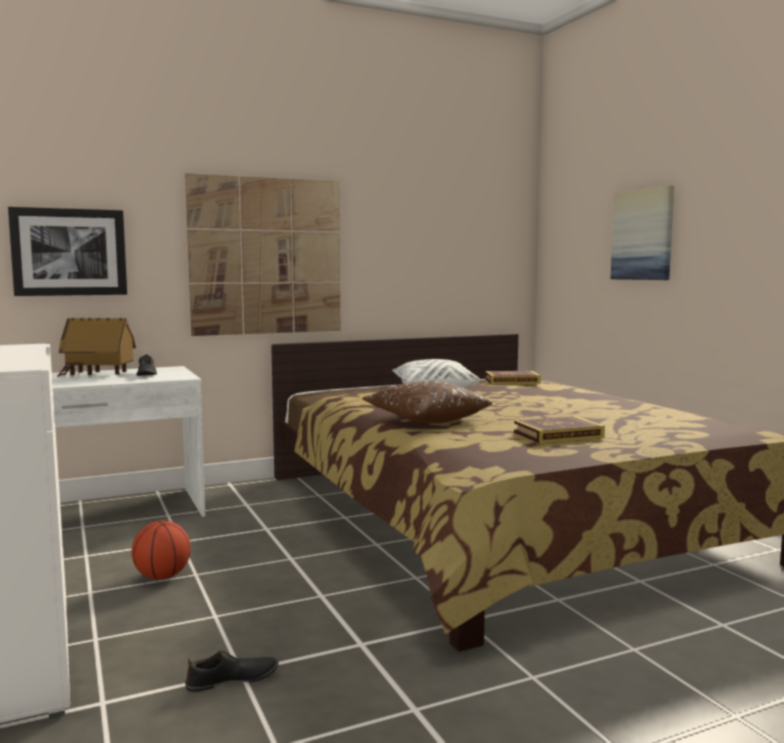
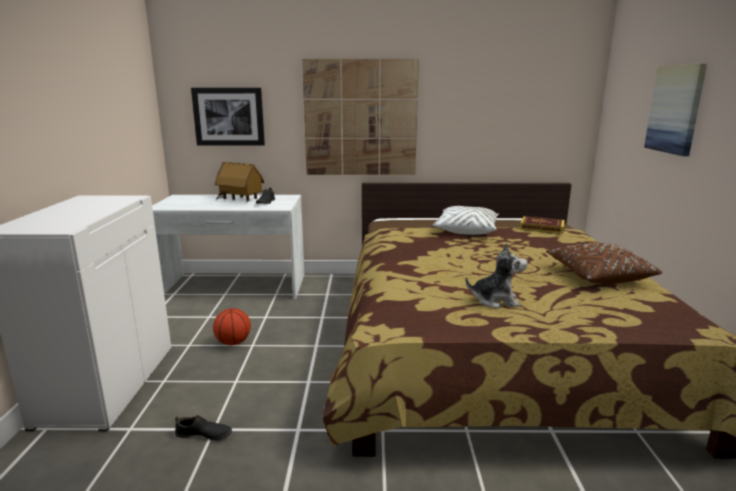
camera: 25 degrees right, 10 degrees up
(425, 419) = (416, 264): brown pillow -> brown pillow (598, 276)
(558, 435) = (495, 300): book -> plush toy

